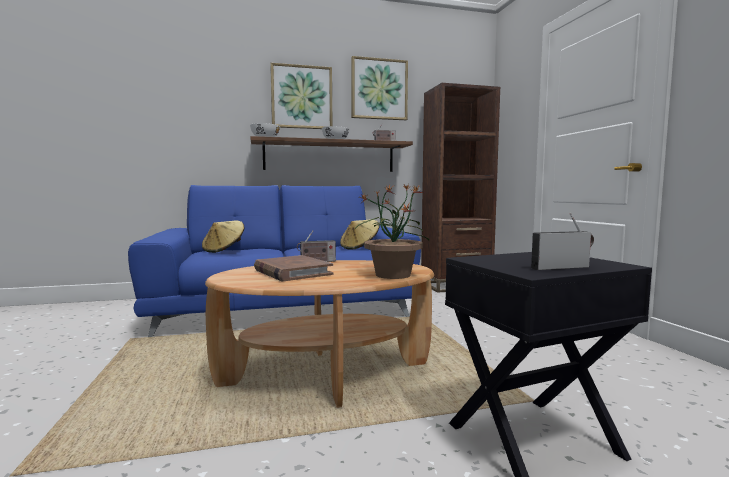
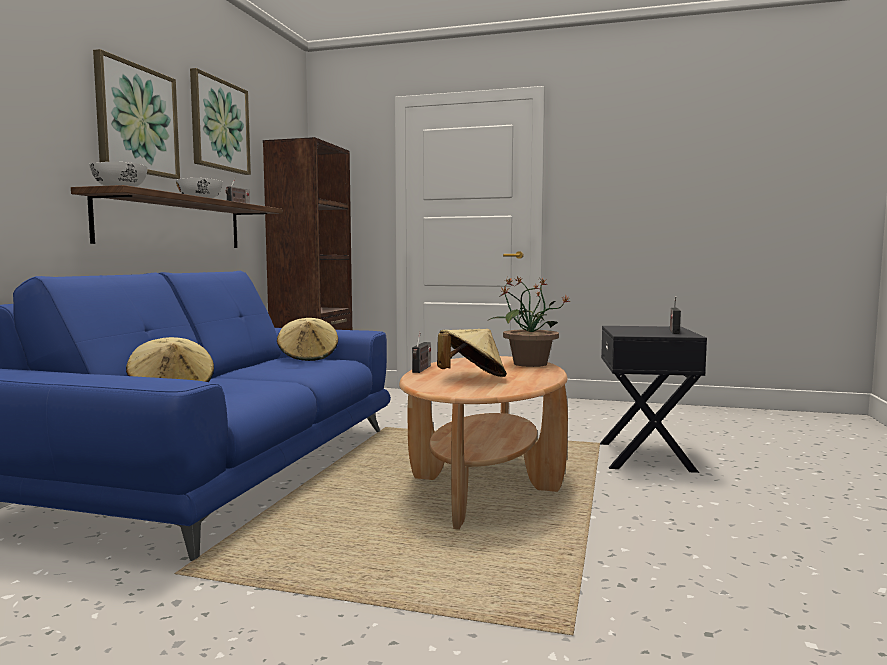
camera: 60 degrees left, 0 degrees up
(292, 272) = (471, 378): brown book -> beige hat

